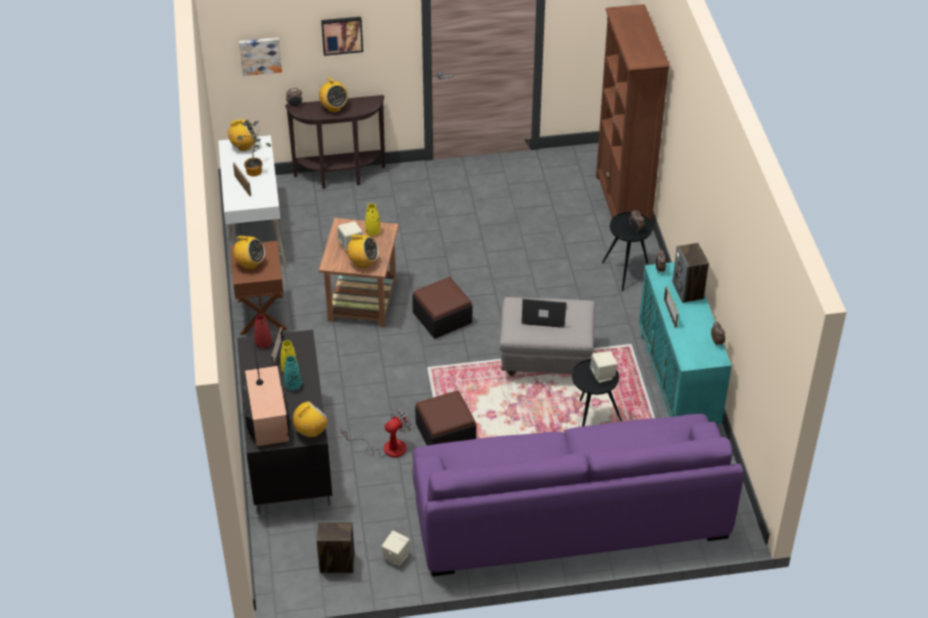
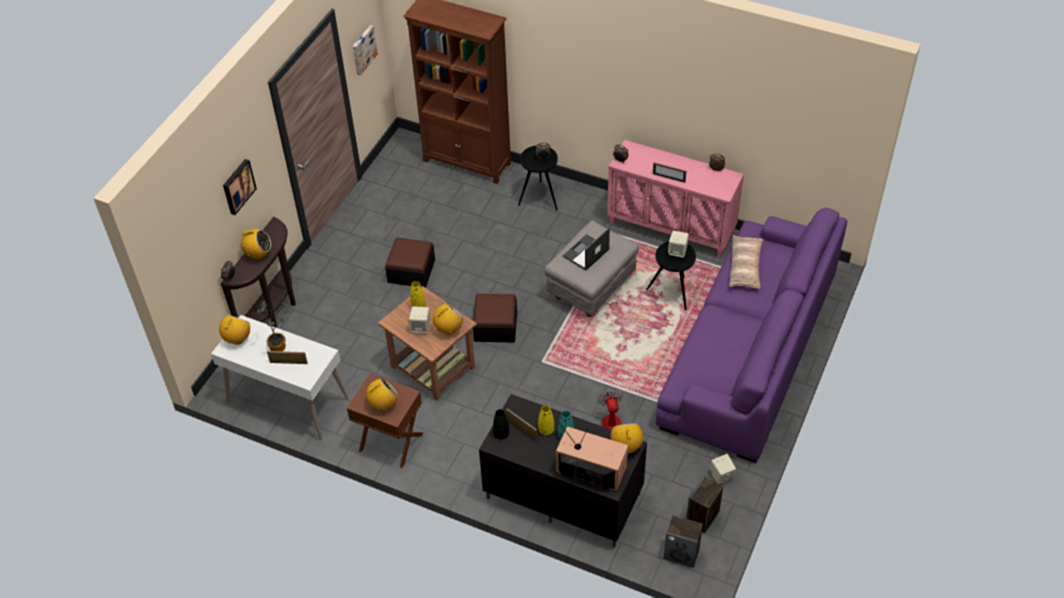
camera: 55 degrees left, 5 degrees up
(260, 55) = (194, 254): picture -> picture (363, 49)
(263, 344) = (501, 434): red vase -> black vase
(445, 433) = (619, 384): ottoman -> ottoman (411, 271)
(631, 435) = (745, 267): none -> pillow
(678, 383) = (672, 228): turquoise cabinet -> pink cabinet
(688, 291) = (654, 157): speaker -> speaker (682, 553)

